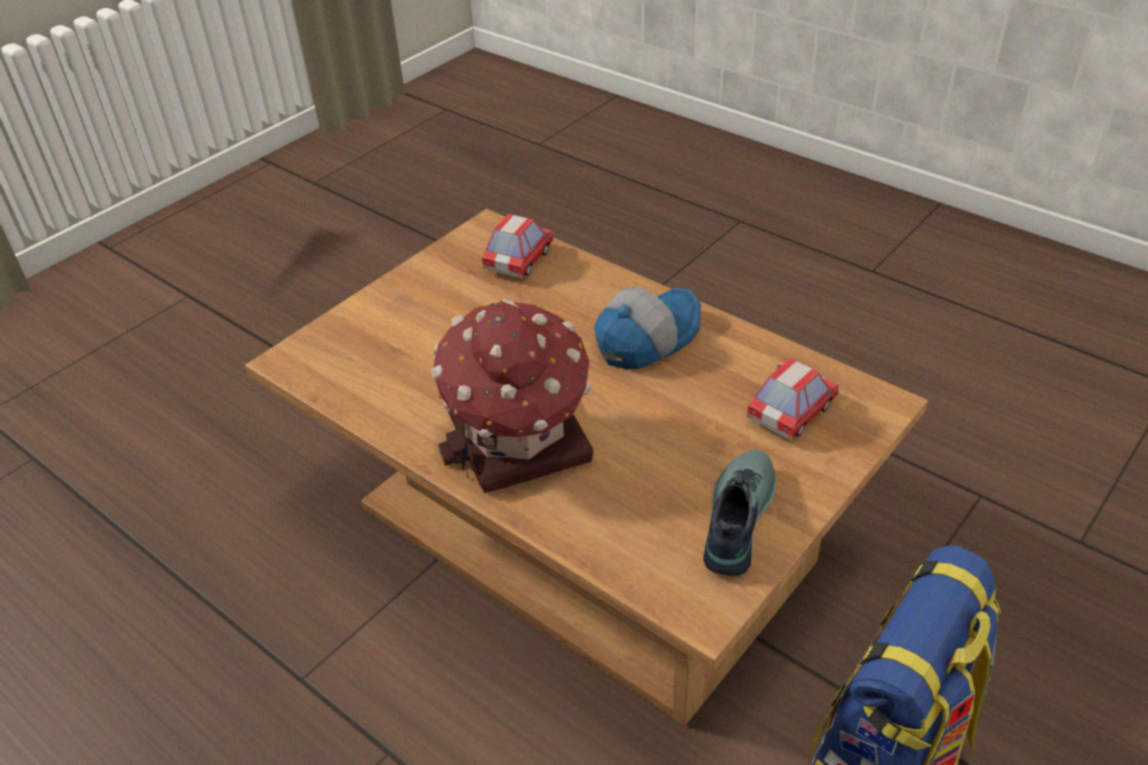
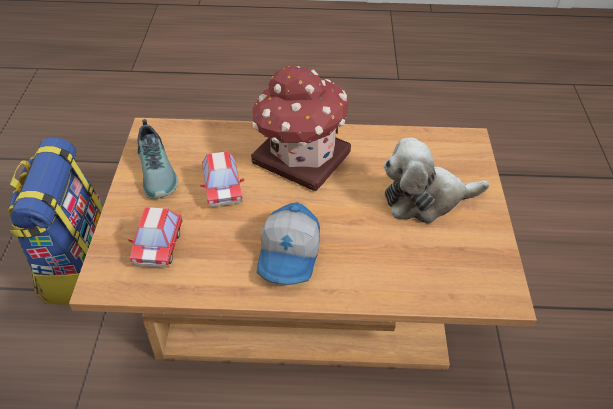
camera: 140 degrees right, 5 degrees up
(439, 324) = (425, 199): none -> plush toy
(519, 260) = (443, 276): toy car -> toy car (222, 189)

